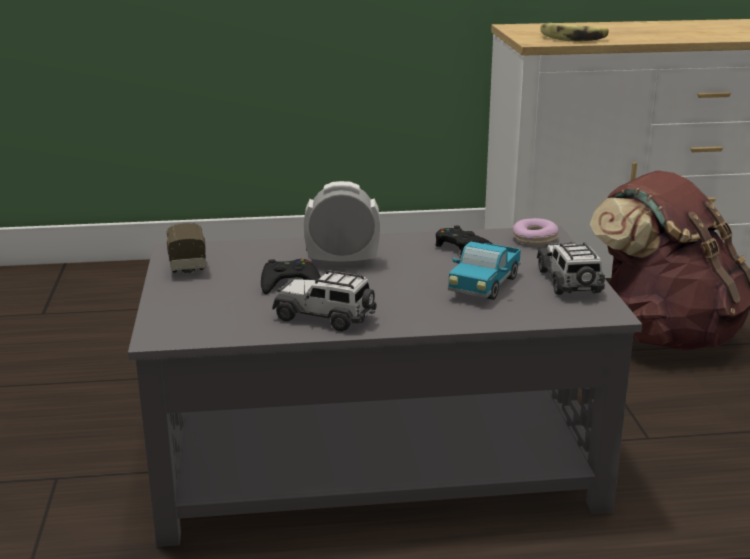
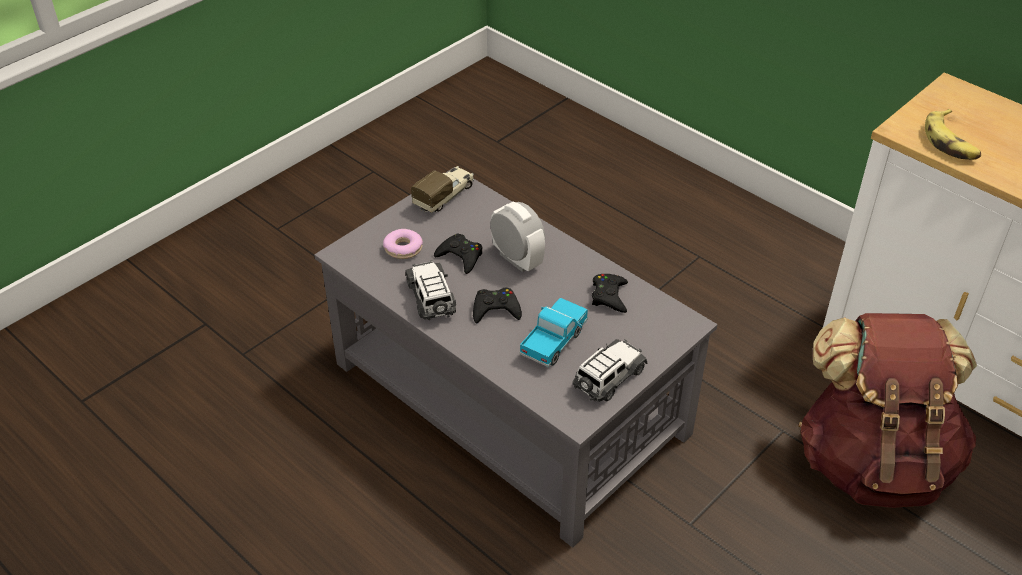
camera: 50 degrees right, 20 degrees up
(396, 294) = (496, 309): none -> black game controller
(484, 286) = (554, 341): toy truck -> toy truck turned 135 degrees clockwise
(534, 239) = (669, 324): donut -> donut (403, 249)

